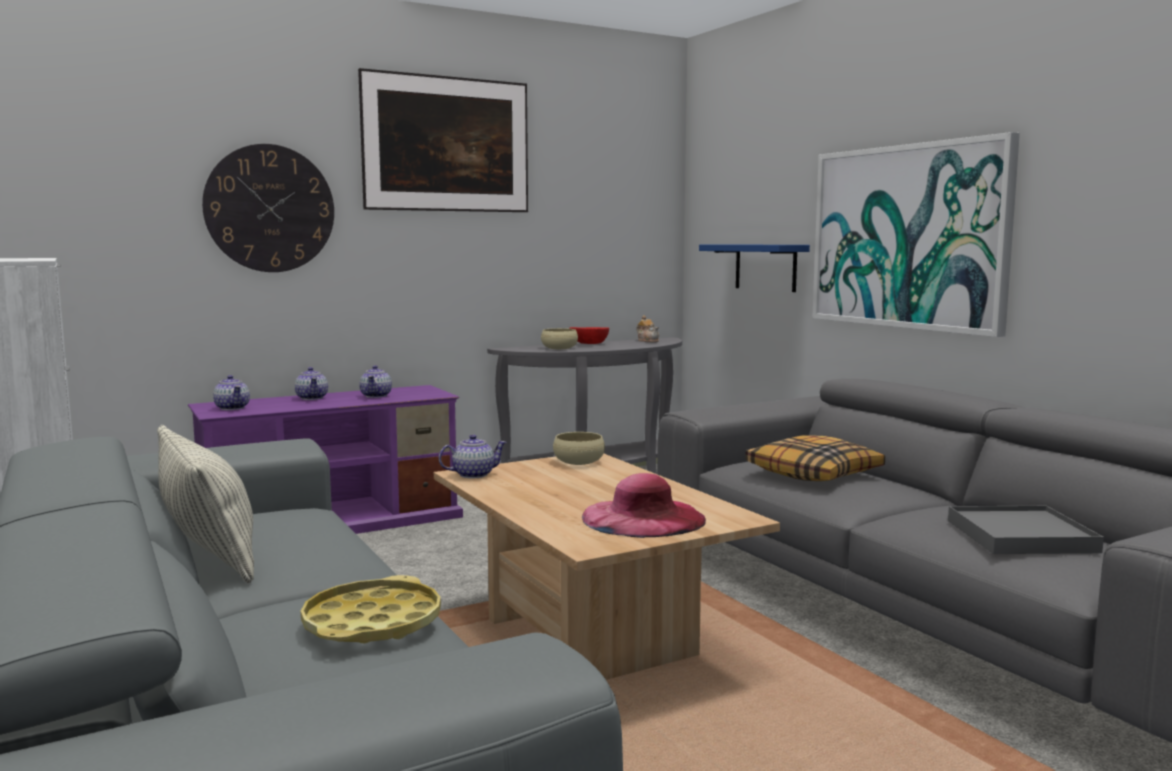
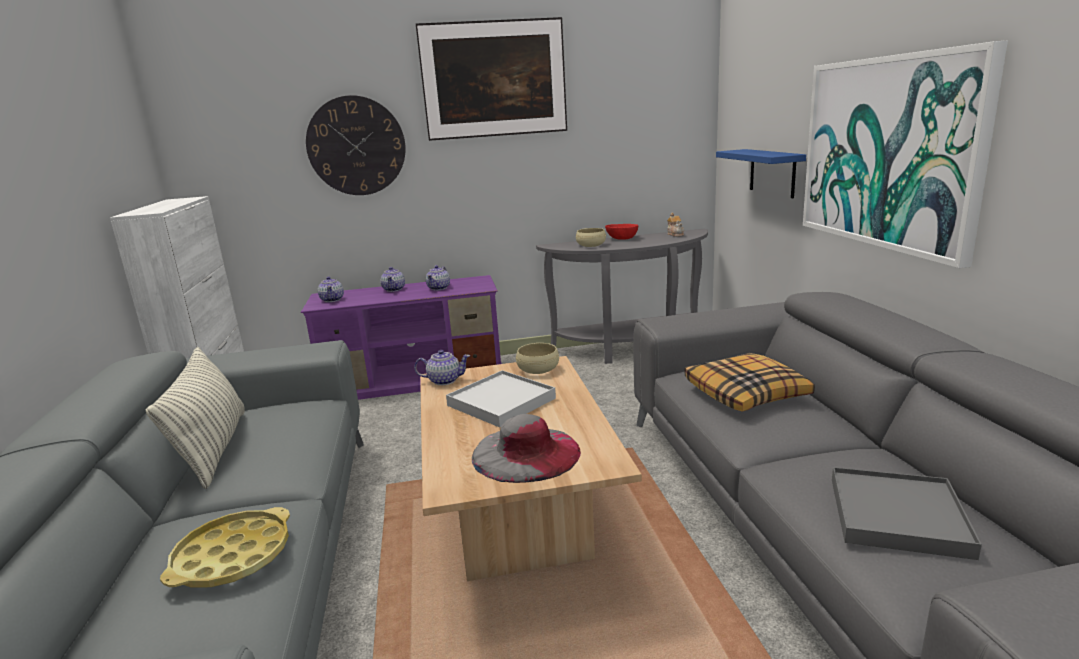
camera: 20 degrees right, 10 degrees up
(566, 486) = (501, 402): none -> white tray
(643, 518) = (526, 453): pink hat -> grey hat

